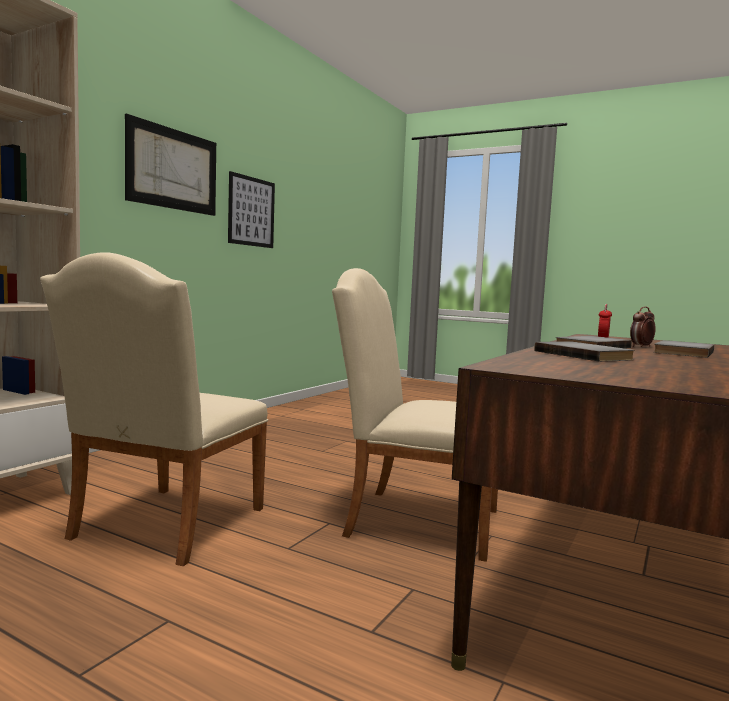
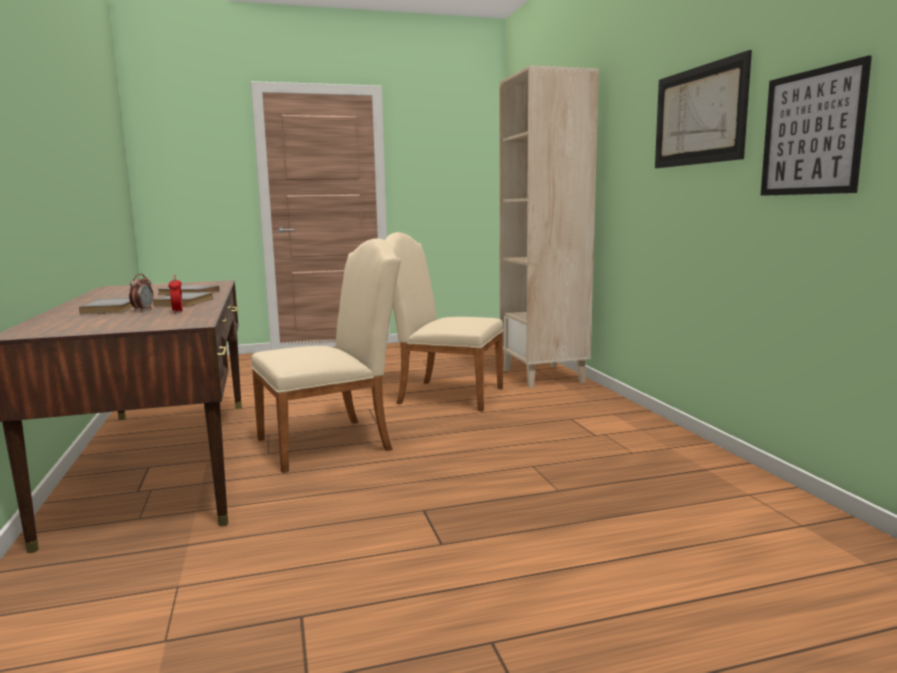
camera: 135 degrees right, 5 degrees up
(162, 527) = (443, 395): beige chair -> beige chair turned 45 degrees counterclockwise

